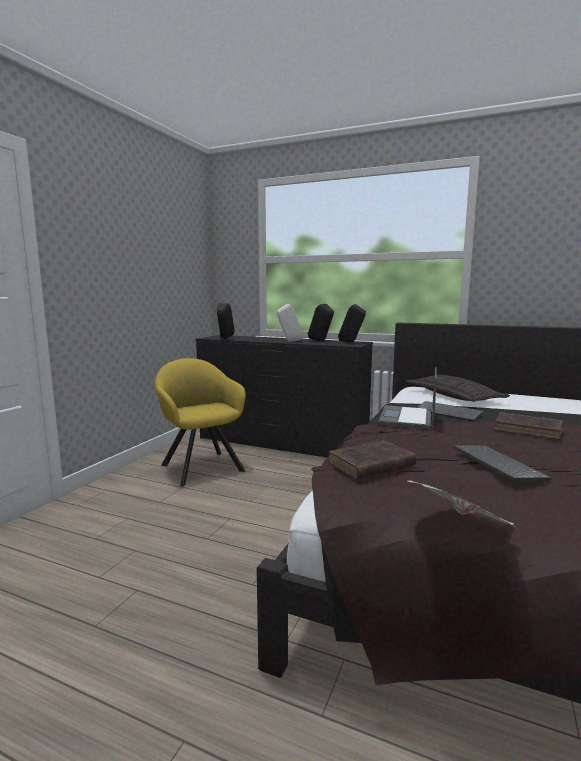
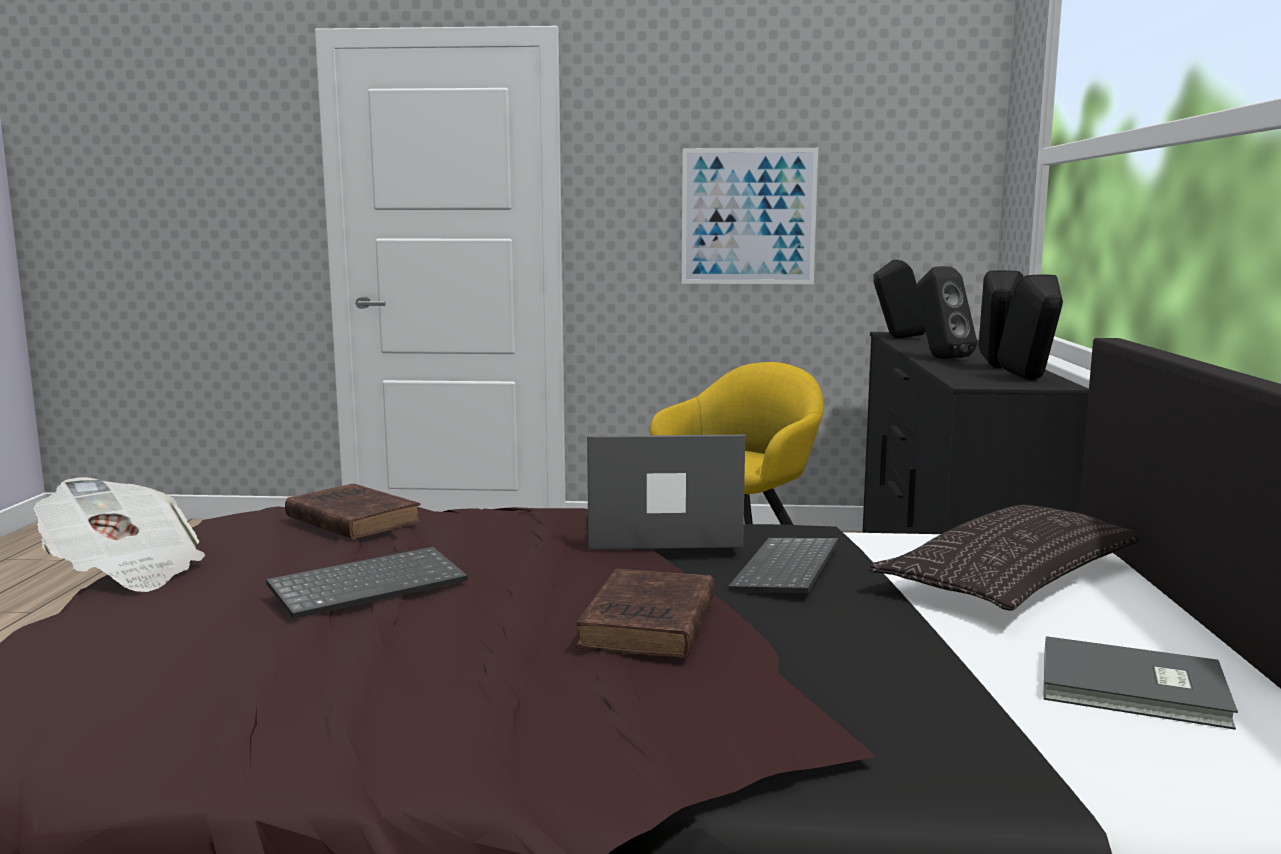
camera: 70 degrees right, 0 degrees up
(136, 282) = (748, 216): none -> picture
(290, 341) = (940, 358): white speaker -> black speaker
(543, 402) = (1135, 689): none -> grey book

